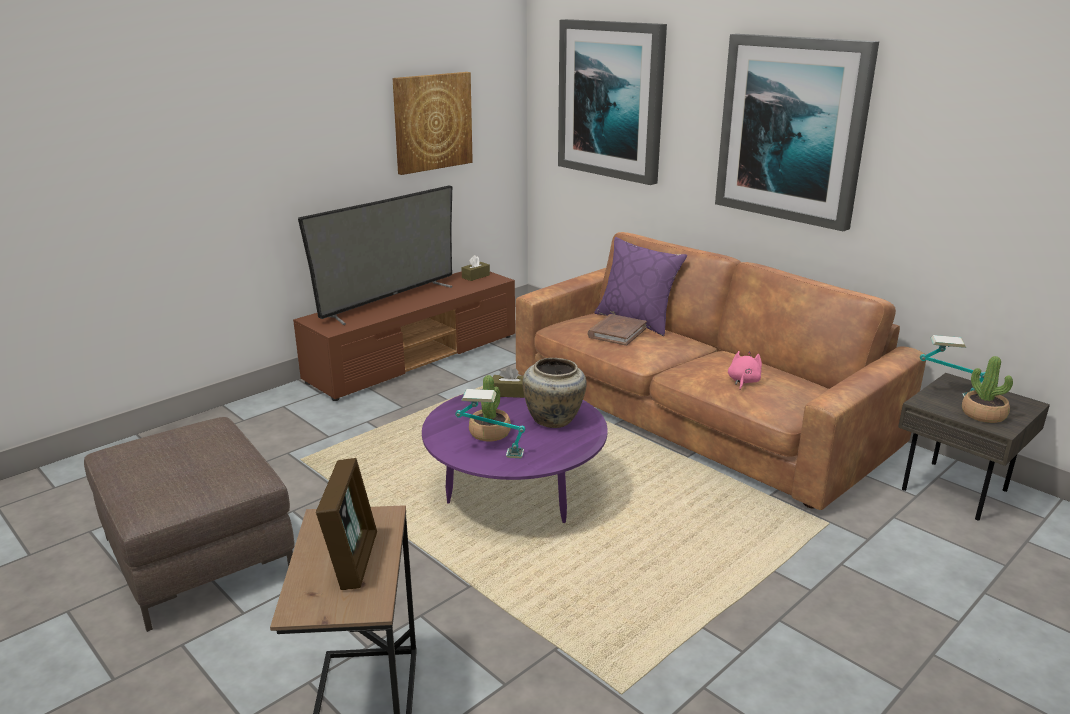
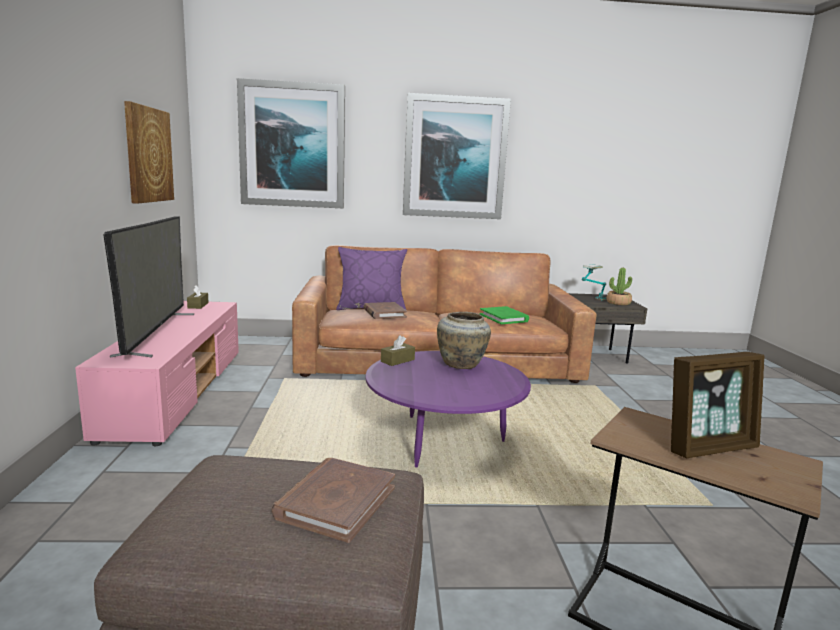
camera: 50 degrees left, 10 degrees down
(197, 474) = (336, 502): none -> brown book
(353, 560) = (709, 447): picture frame -> picture frame turned 120 degrees clockwise
(415, 358) = (177, 391): brown tv stand -> pink tv stand
(490, 433) = (446, 384): potted plant -> none
(491, 453) = (476, 393): table lamp -> none
(743, 381) = (504, 318): pink plush toy -> green book

